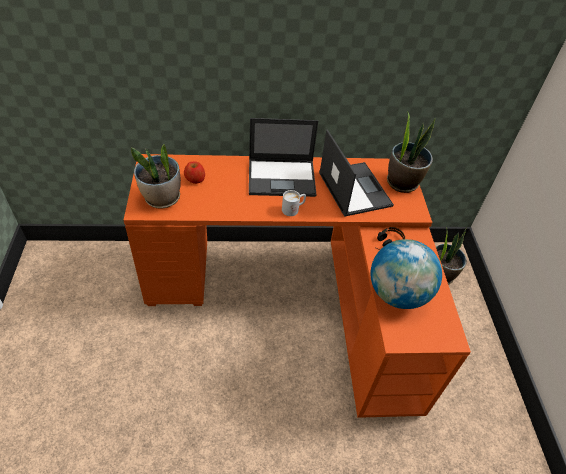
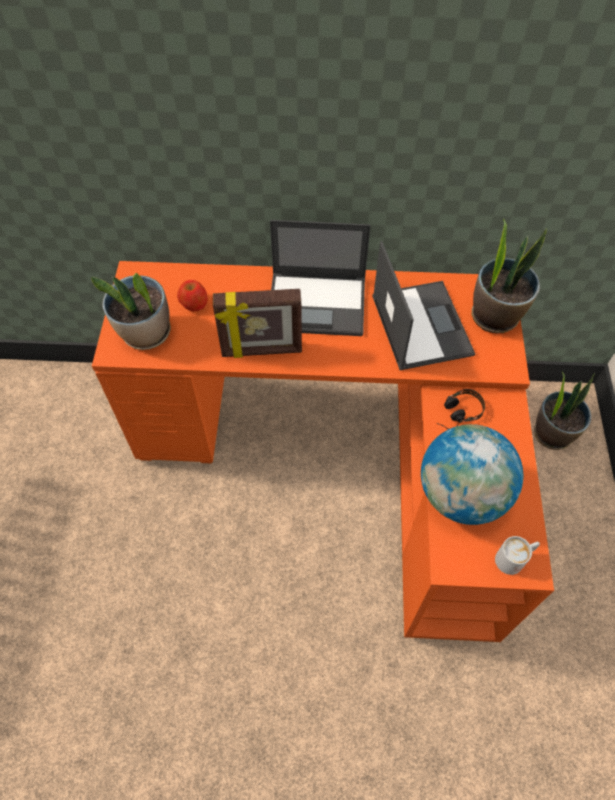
camera: 10 degrees right, 10 degrees up
(246, 207) = (262, 351): none -> picture frame
(293, 209) = (327, 356): white mug -> white mug (514, 558)

